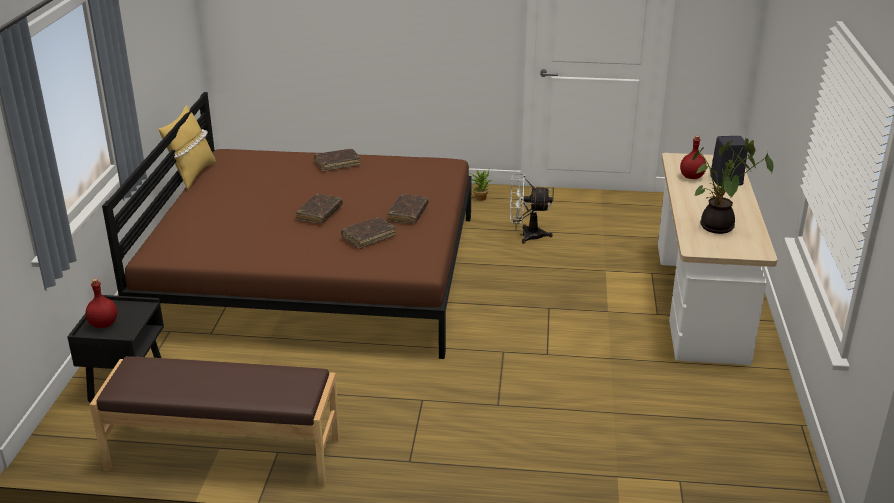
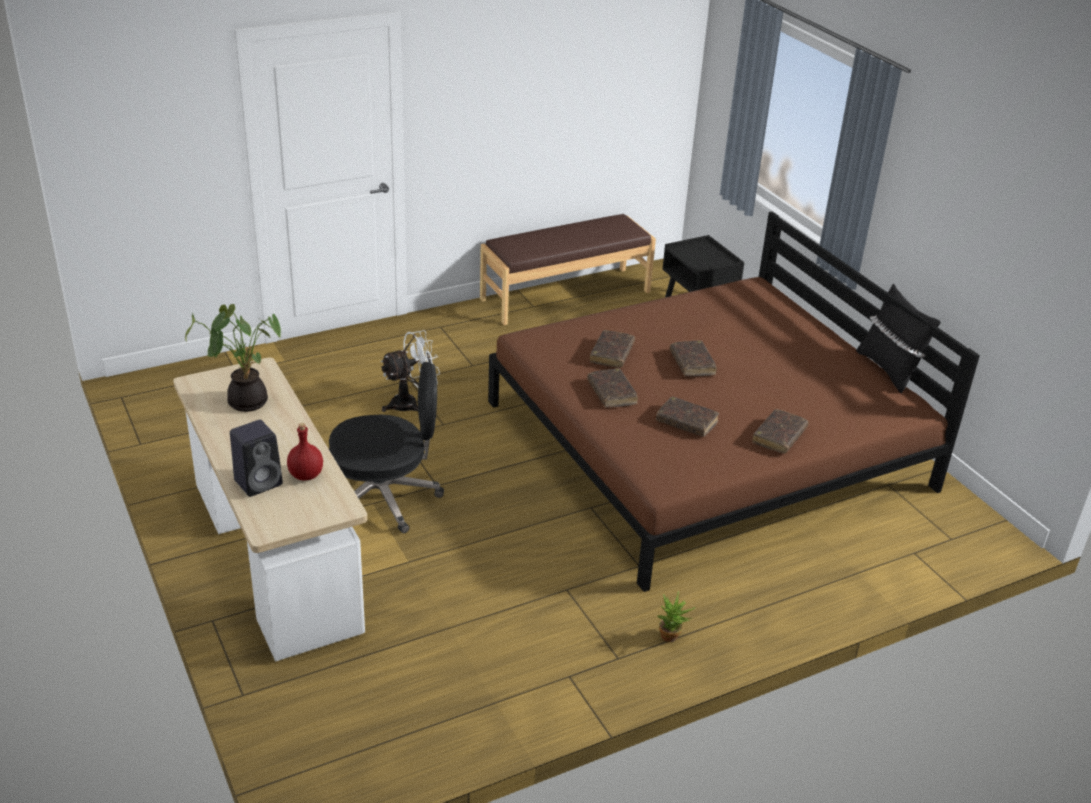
camera: 145 degrees right, 5 degrees up
(103, 324) = (705, 250): red bottle -> none
(192, 175) = (889, 370): yellow pillow -> black pillow
(383, 185) = (686, 422): none -> brown book
(526, 235) = (545, 585): white fan -> white fan (411, 403)
(595, 311) = (385, 498): none -> black office chair

